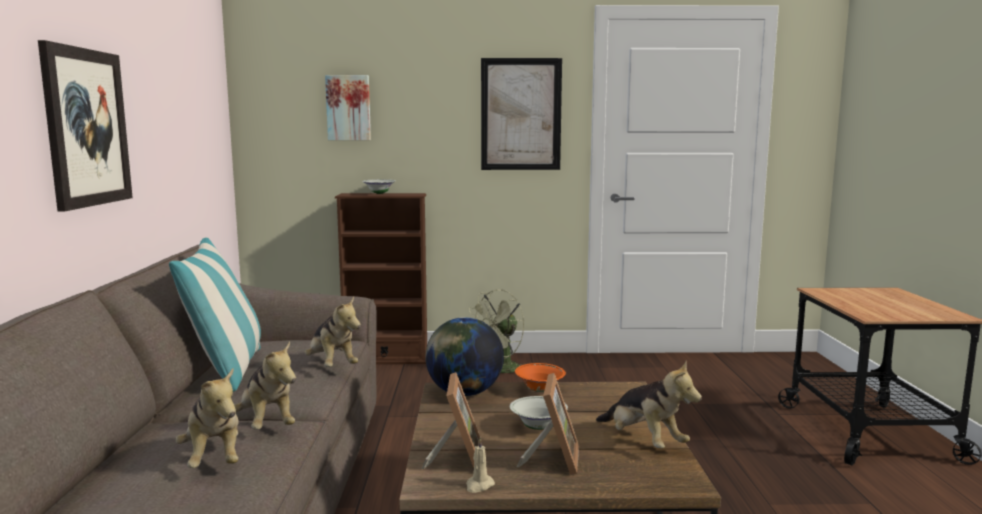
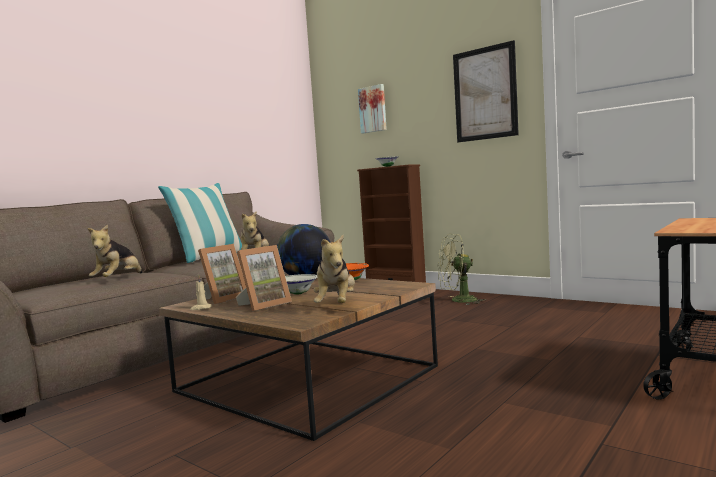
camera: 40 degrees right, 5 degrees down
(86, 127) = (166, 125): picture -> none
(267, 424) = (171, 274): plush toy -> none

